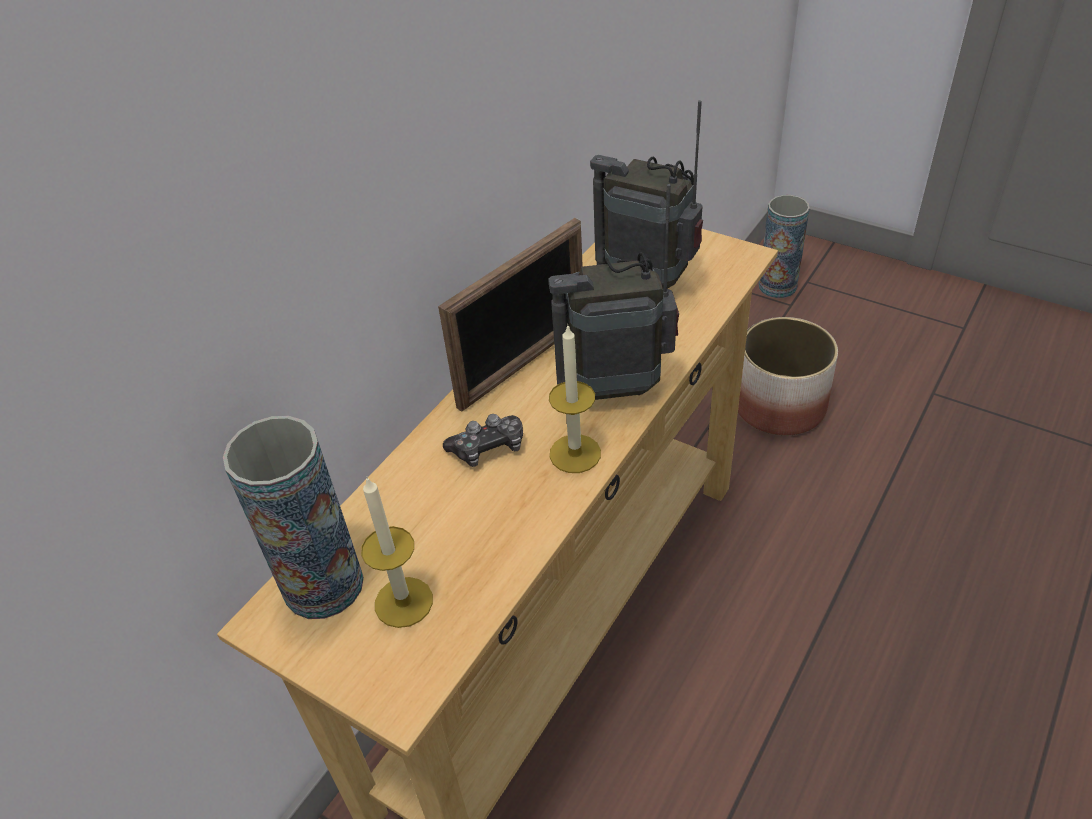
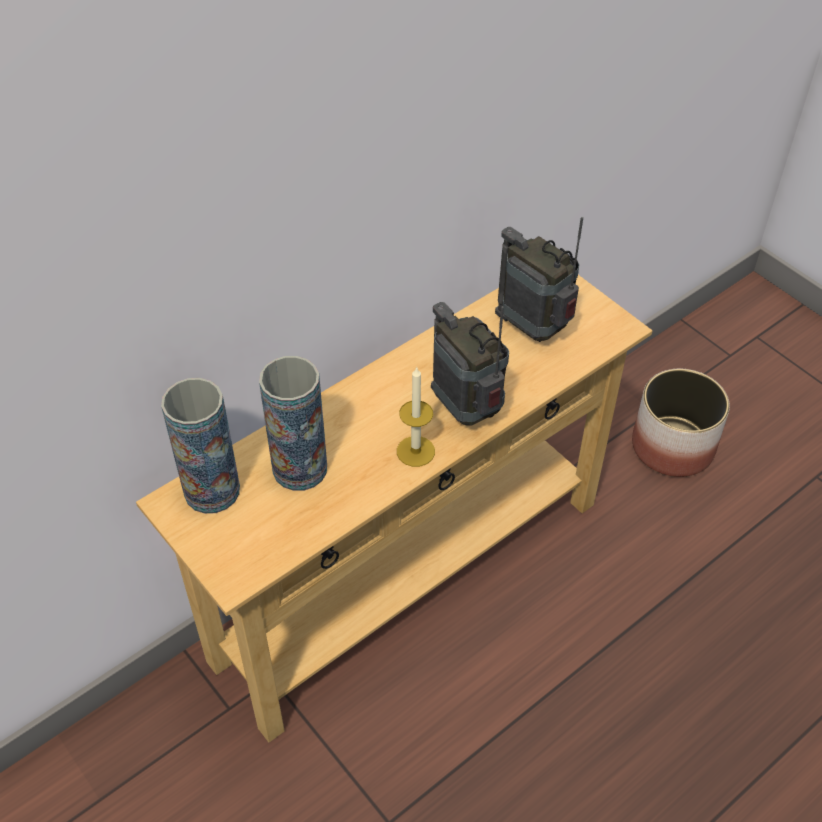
camera: 15 degrees right, 5 degrees up
(403, 602) = (258, 519): candle -> none
(488, 448) = (357, 428): game controller -> none
(524, 363) = (410, 369): picture frame -> none
(615, 389) = (467, 410): radio -> radio turned 45 degrees clockwise
(777, 286) = (727, 333): vase -> vase (300, 468)

